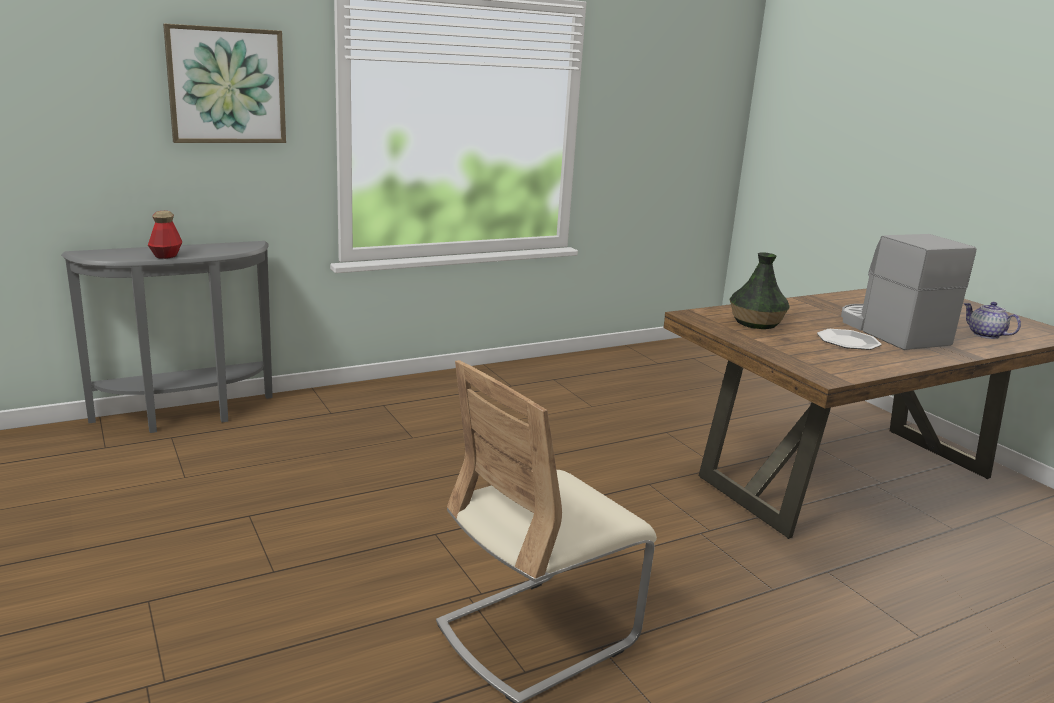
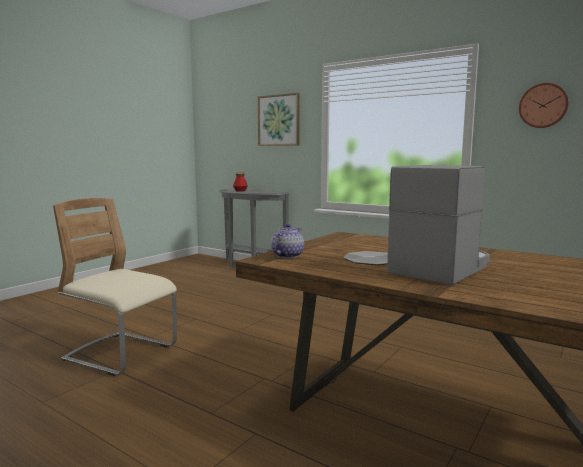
camera: 65 degrees right, 10 degrees down
(647, 97) = (543, 106): none -> wall clock
(756, 323) = (362, 243): vase -> none
(985, 335) = (543, 296): teapot -> teapot (287, 255)

